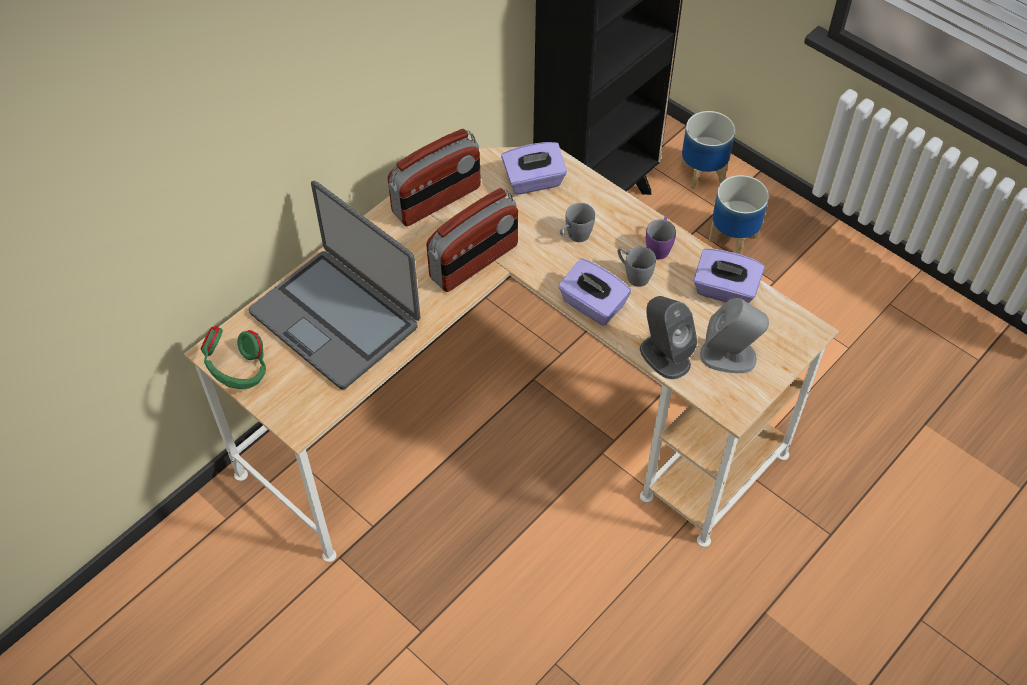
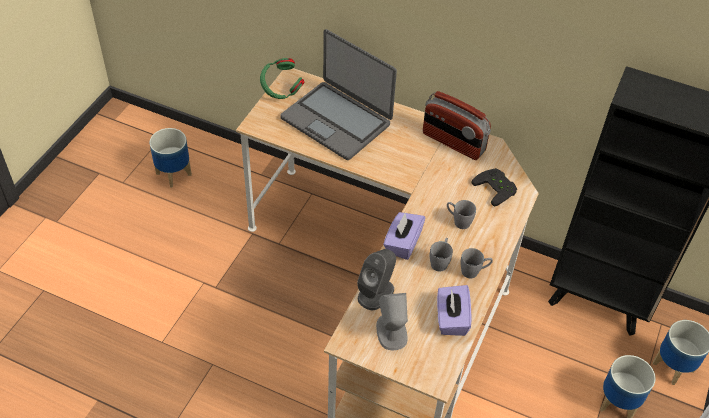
camera: 70 degrees right, 5 degrees down
(164, 648) = (174, 174): none -> planter
(336, 318) = (337, 120): laptop -> laptop turned 75 degrees counterclockwise
(474, 262) = (410, 174): radio -> none
(534, 181) = (497, 188): purple tissue box -> black game controller
(659, 246) = (474, 271): purple mug -> grey mug

